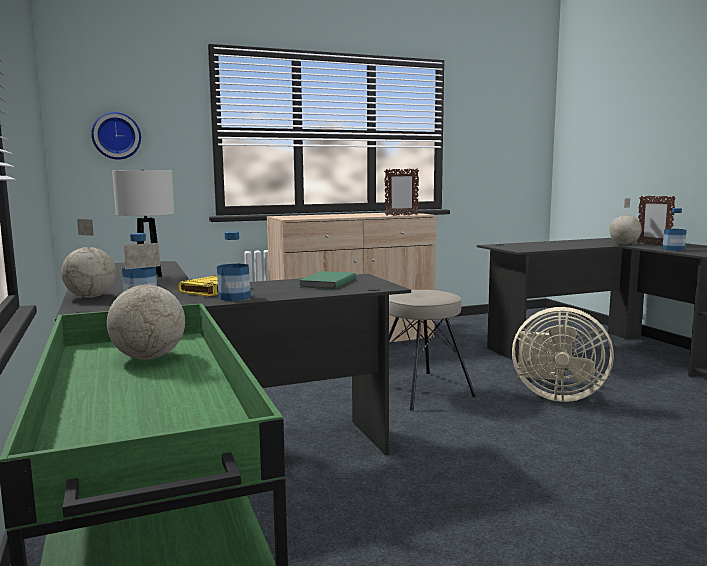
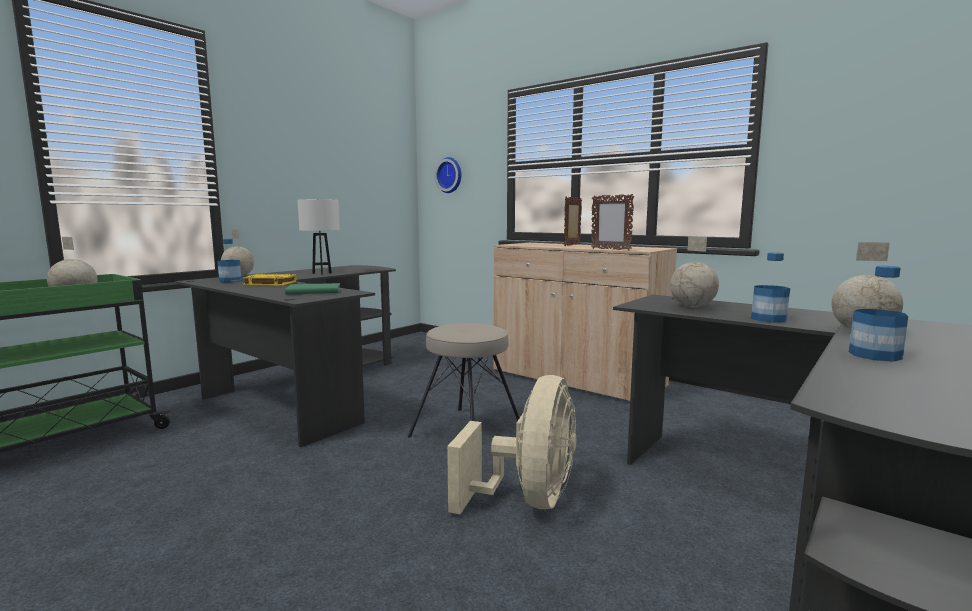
camera: 60 degrees right, 0 degrees up
(234, 297) = (242, 287): bottle -> bottle (768, 319)
(535, 246) = (692, 307): none -> globe
(555, 395) = (528, 499): beige fan -> beige fan turned 150 degrees counterclockwise
(653, 244) = (917, 344): picture frame -> picture frame (572, 245)

